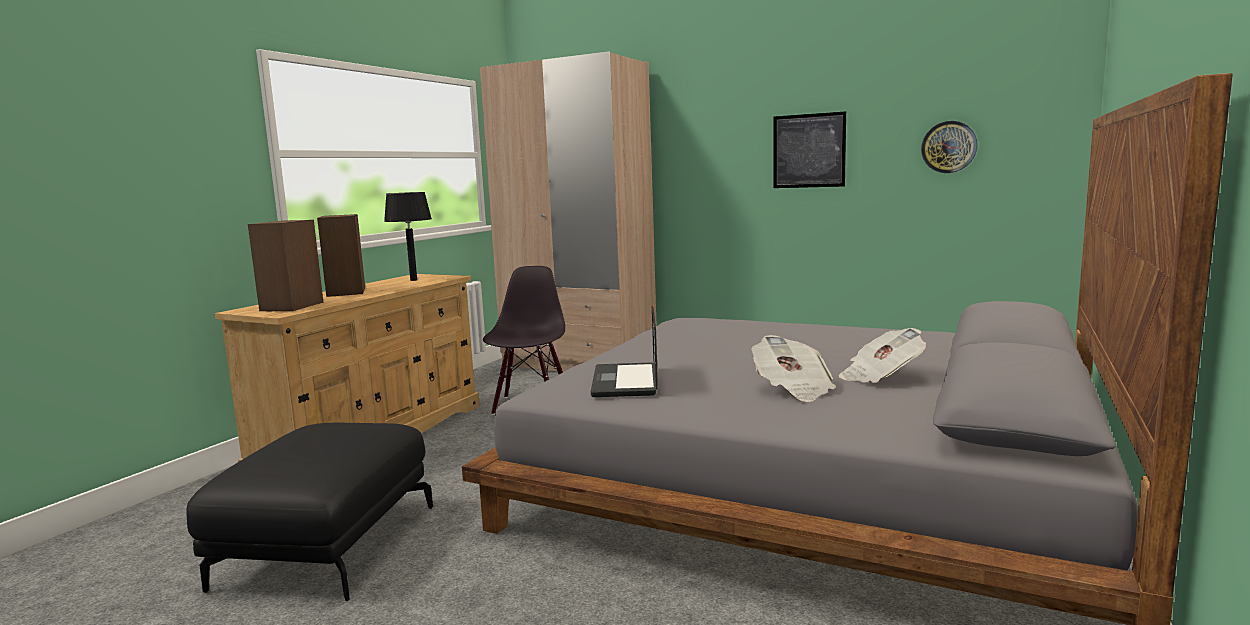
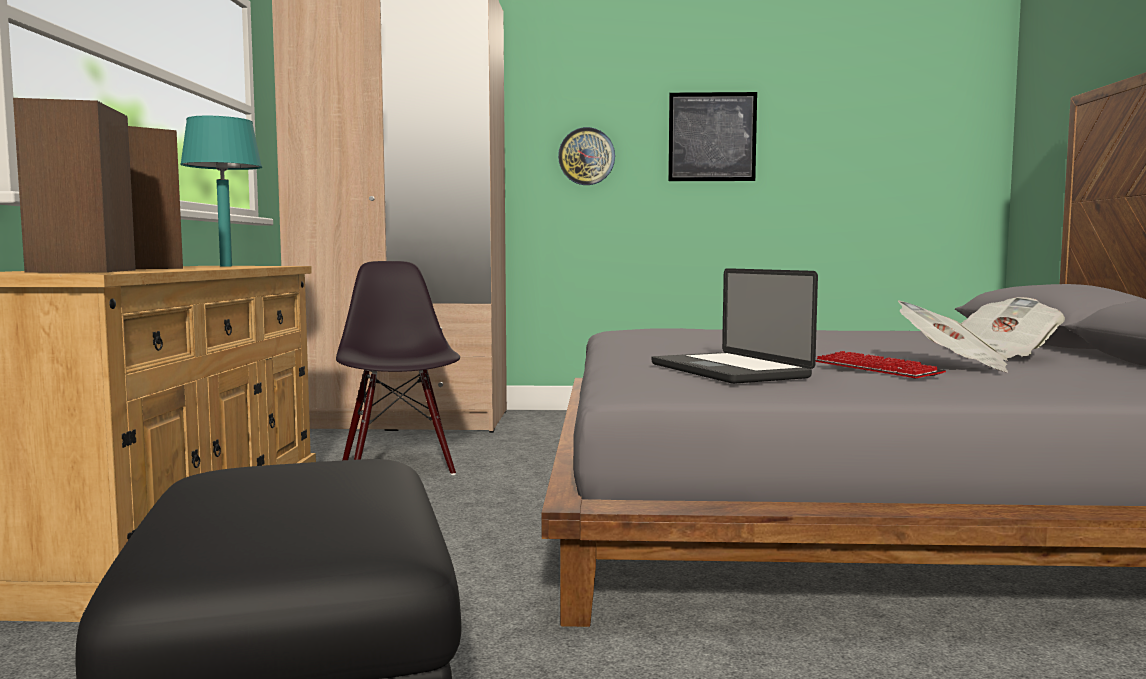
camera: 25 degrees left, 5 degrees down
(414, 280) = (226, 266): black table lamp -> turquoise table lamp
(726, 388) = (876, 369): none -> keyboard
(949, 147) = (869, 139): wall clock -> wall clock (586, 156)

